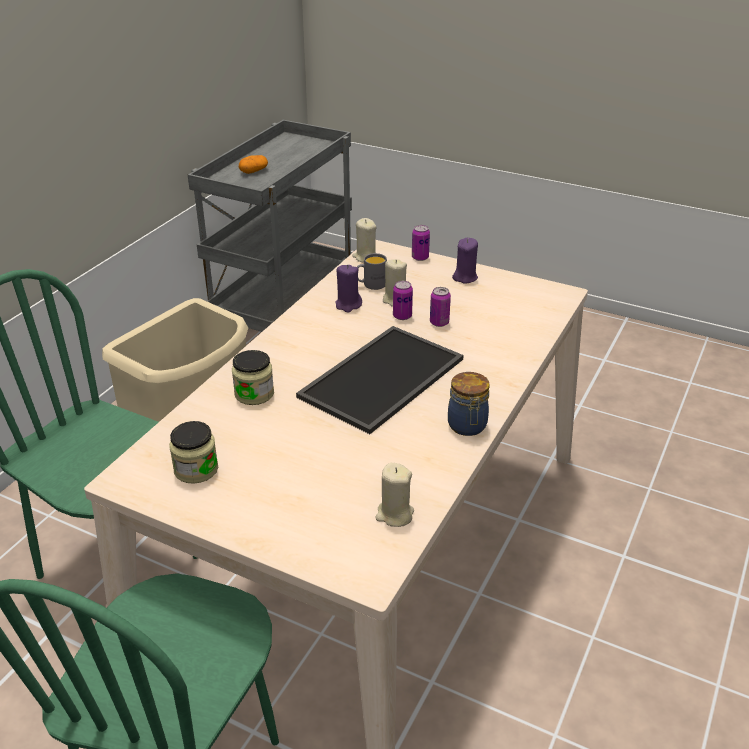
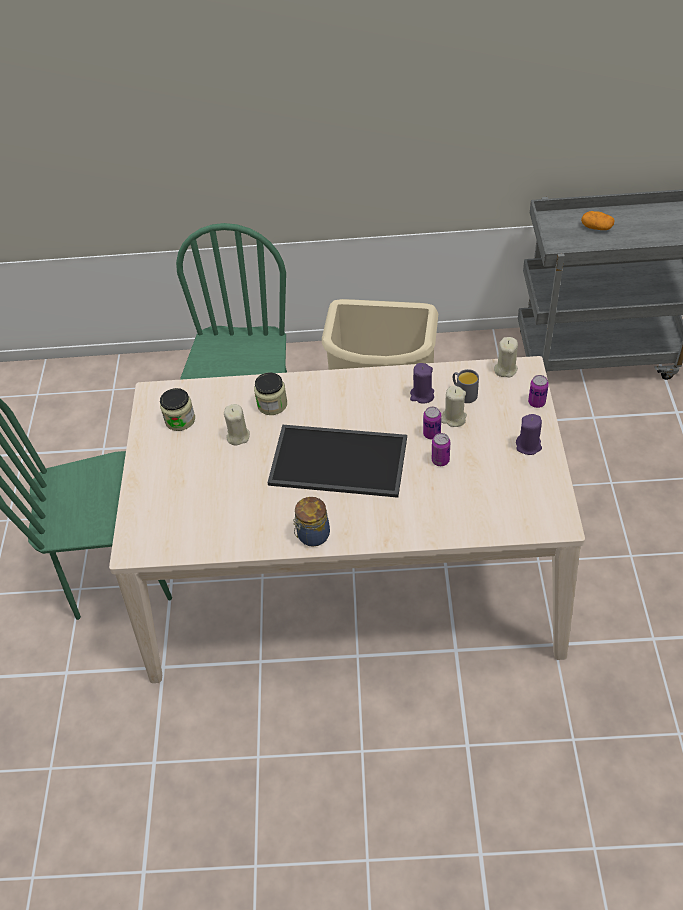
camera: 65 degrees right, 15 degrees up
(394, 514) = (194, 536): beige candle -> beige candle (238, 436)

